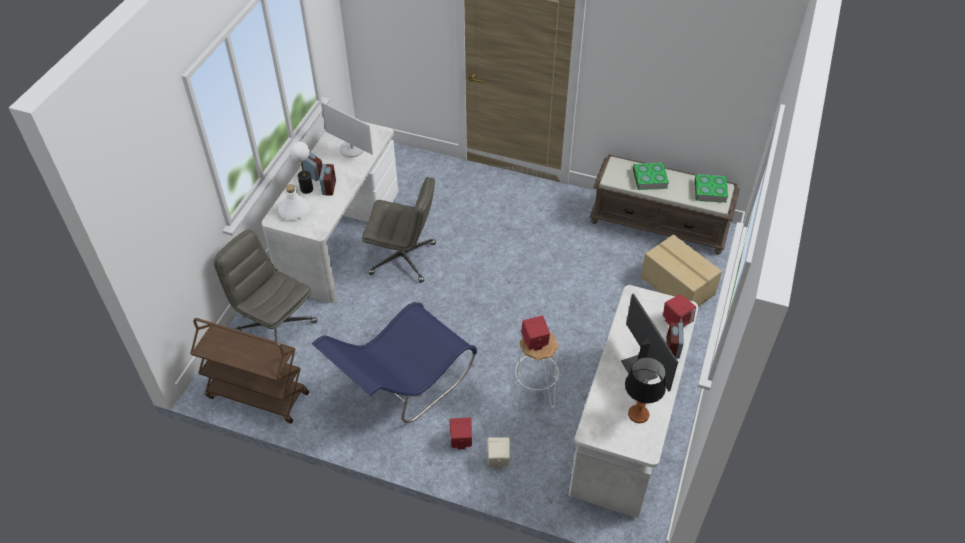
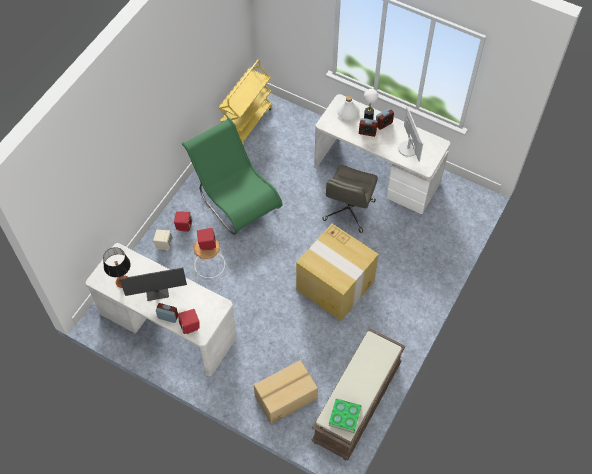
camera: 100 degrees right, 10 degrees up
(257, 395) = (246, 122): brown cart -> yellow cart
(275, 327) = (299, 133): grey office chair -> none
(352, 149) = (408, 148): monitor -> monitor turned 120 degrees clockwise
(402, 385) = (235, 198): blue chair -> green chair
(517, 258) = (336, 286): none -> cardboard box
(649, 179) = (367, 371): book -> none

